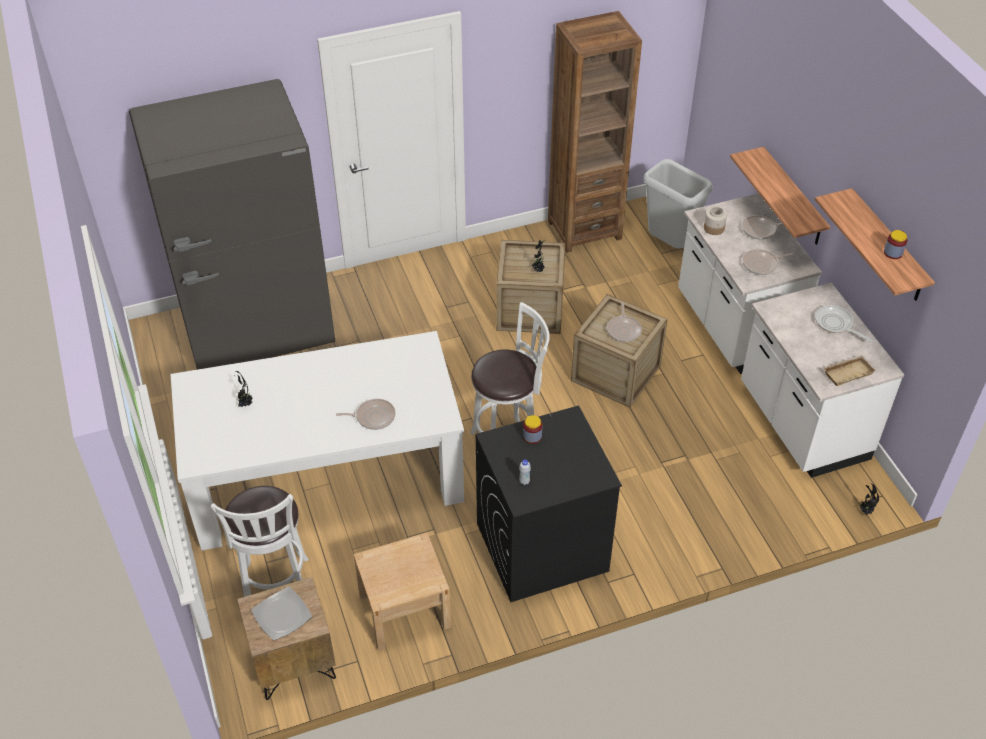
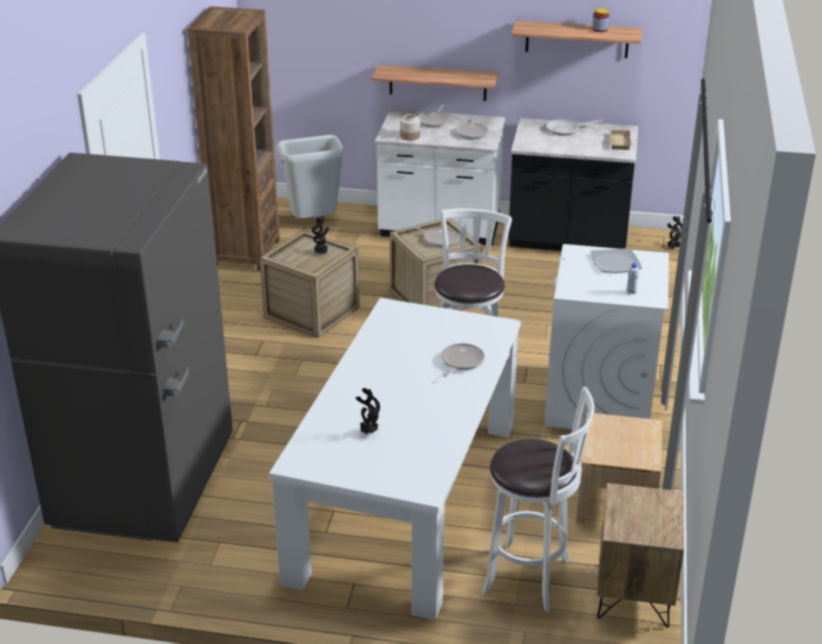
camera: 60 degrees left, 15 degrees down
(282, 614) = (643, 515): plate -> plate (615, 262)
(532, 436) = (581, 273): jar -> none
(541, 547) = (599, 401): black washing machine -> white washing machine
(801, 424) = (568, 240): white counter -> black counter

